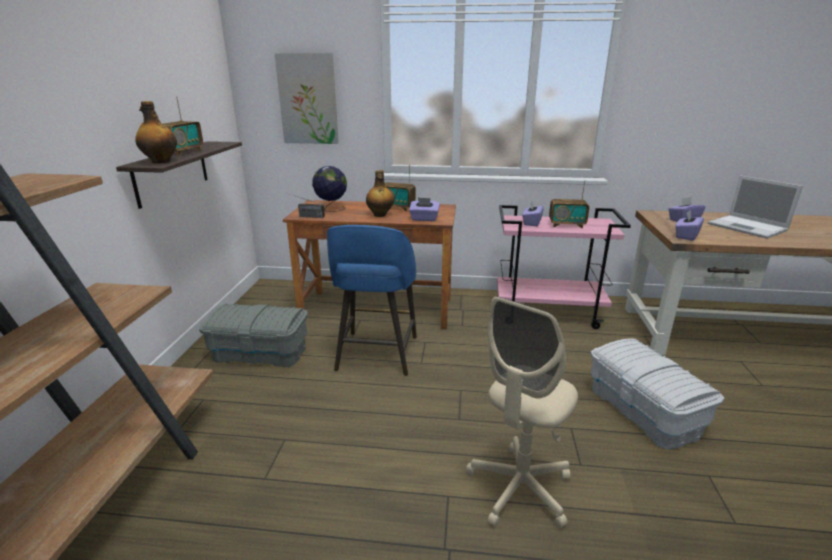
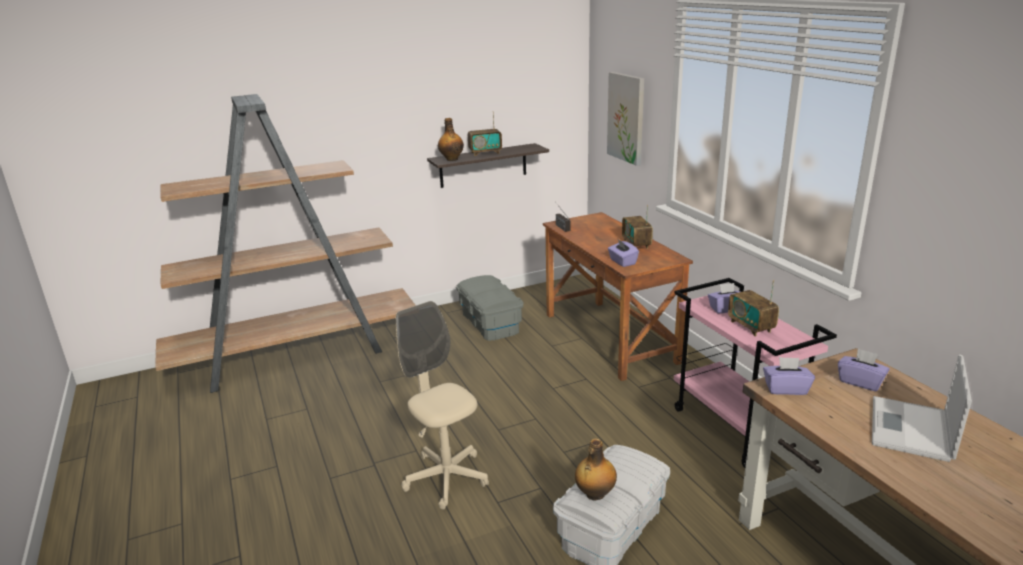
camera: 60 degrees right, 0 degrees up
(331, 209) = (591, 226): globe -> none
(376, 355) = (540, 365): blue stool -> none
(380, 215) = (605, 245): bottle -> bottle (594, 494)
(519, 489) = (446, 478): beige office chair -> beige office chair turned 45 degrees clockwise

